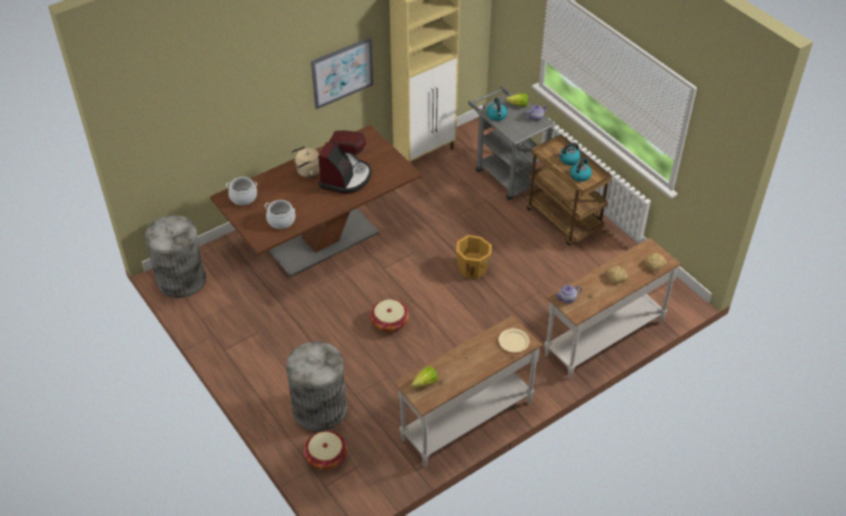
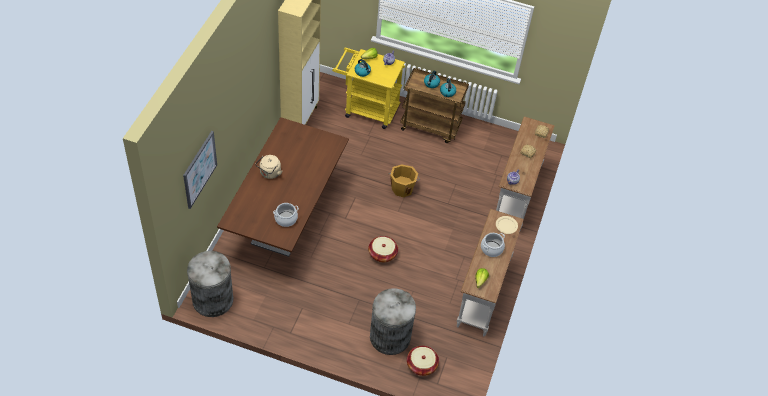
camera: 40 degrees left, 5 degrees up
(243, 197) = (242, 215): cooking pot -> cooking pot (491, 249)
(342, 72) = (259, 87): picture -> picture (199, 169)
(346, 177) = (300, 165): coffee machine -> none
(506, 173) = (366, 109): grey cart -> yellow cart

